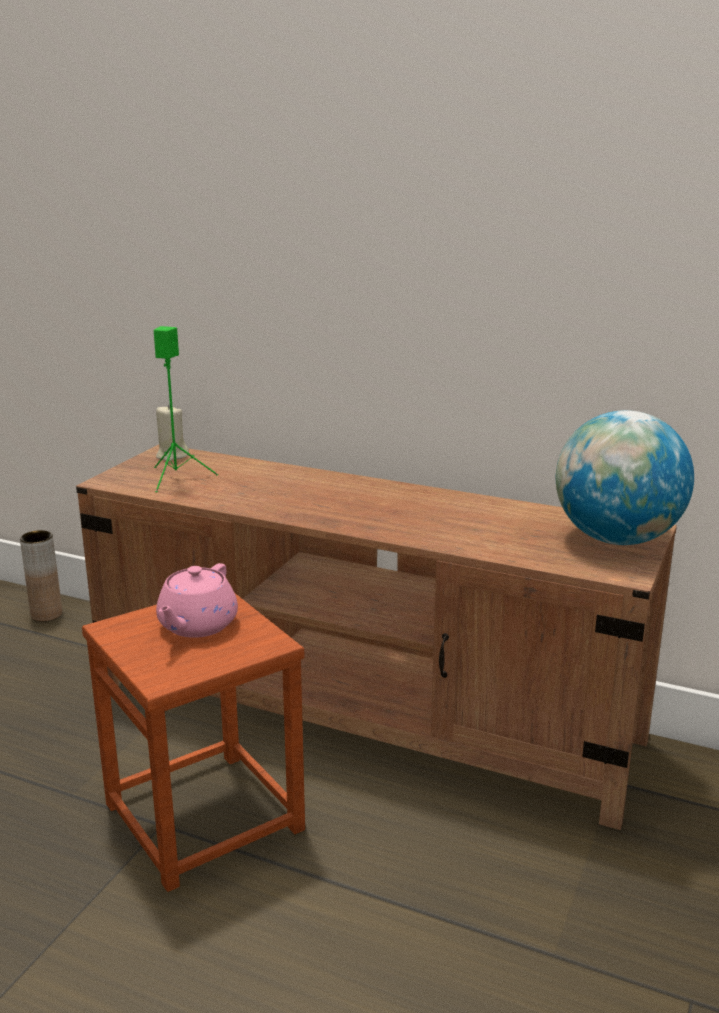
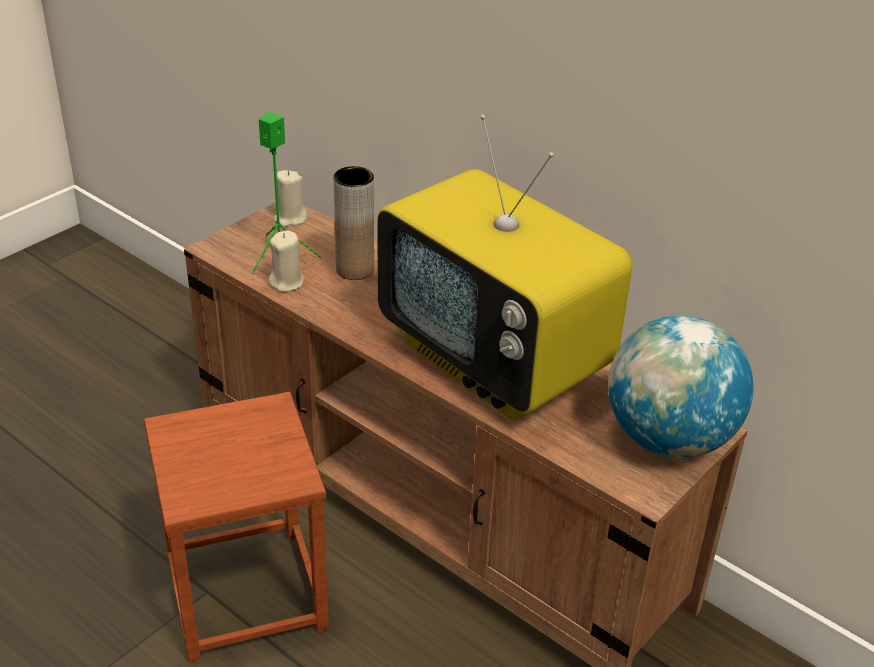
camera: 15 degrees right, 15 degrees up
(46, 614) = (184, 323): brown vase -> brown vase (355, 270)
(194, 493) = (287, 282): none -> beige candle
(196, 625) = (241, 441): pink teapot -> none
(428, 515) = (496, 362): none -> television

